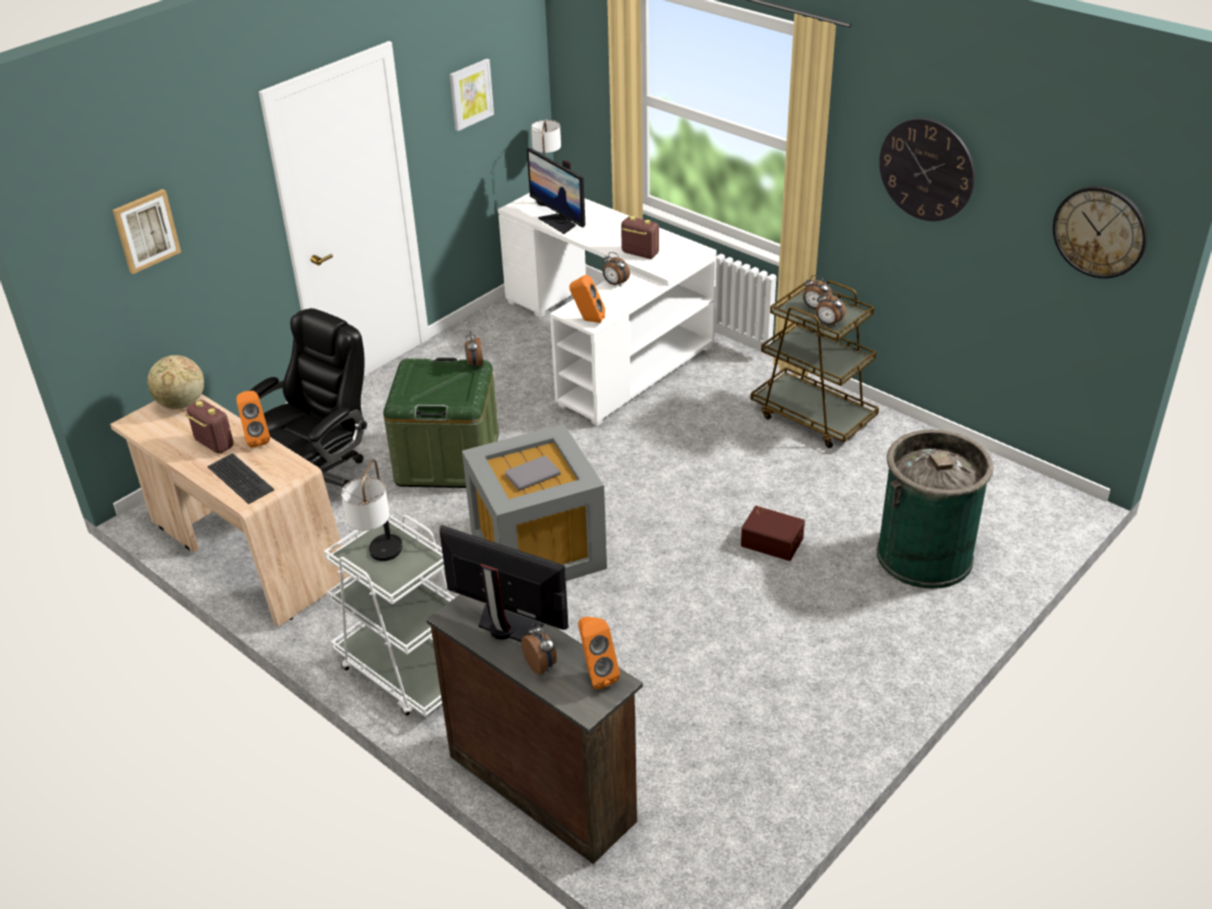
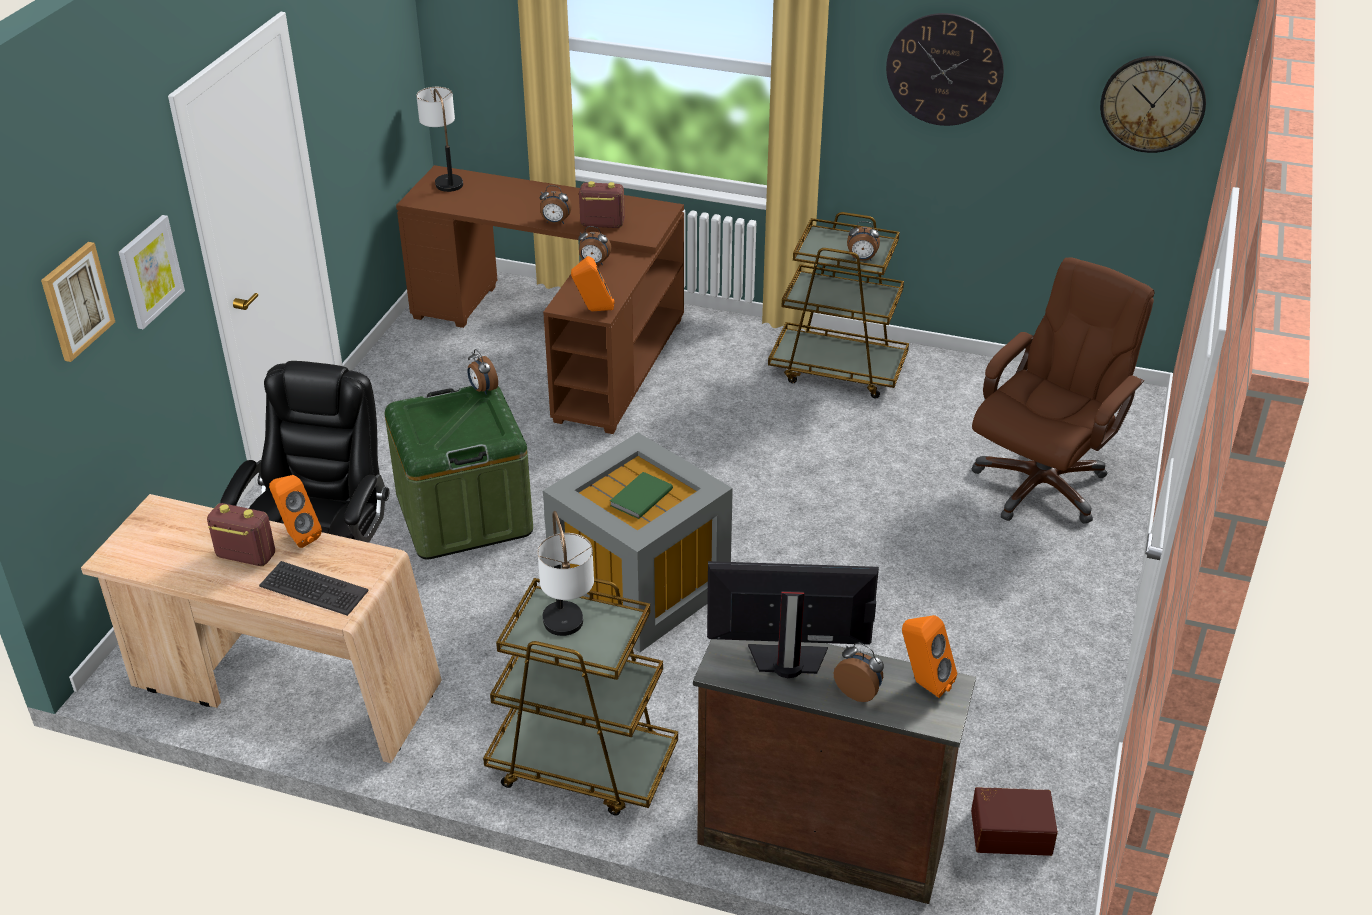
camera: 25 degrees left, 0 degrees up
(181, 404) = (162, 519): globe -> none
(407, 671) = (581, 765): white cart -> brown cart
(470, 94) = (357, 67): picture -> picture (150, 271)
(531, 474) = (639, 497): grey book -> green book
(560, 222) = (483, 207): monitor -> none
(608, 342) = (562, 338): white desk -> brown desk
(772, 541) = (883, 510): brown storage box -> brown storage box (1010, 830)
(815, 308) = (836, 246): alarm clock -> alarm clock (555, 222)
(924, 556) = (1041, 484): green trash can -> brown office chair

